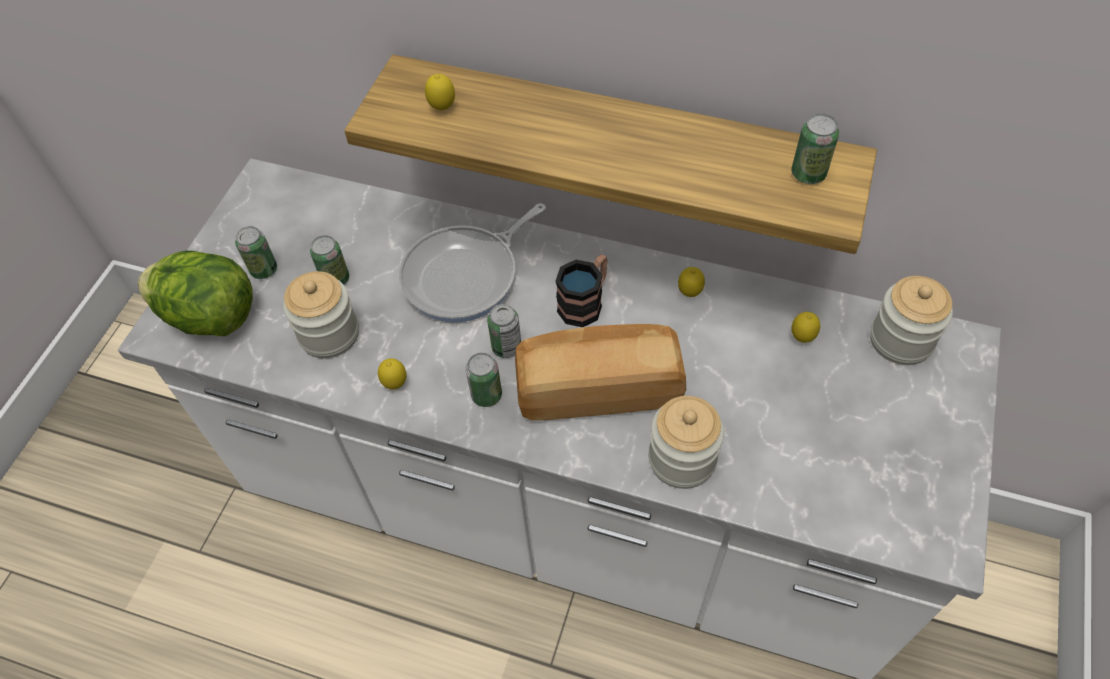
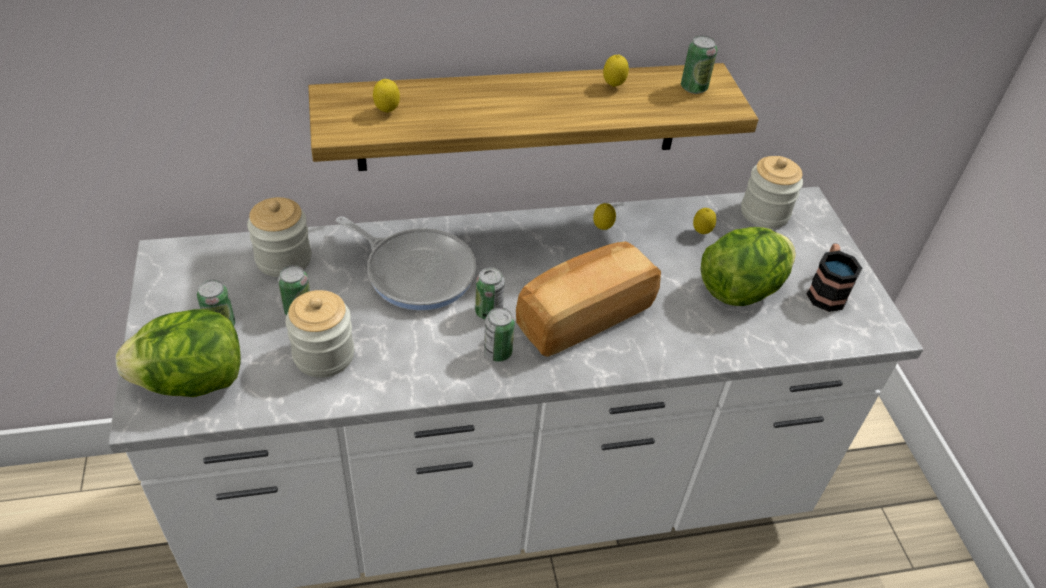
camera: 35 degrees left, 10 degrees down
(395, 384) = (413, 372): lemon -> lemon (613, 86)
(466, 276) = (416, 271): frying pan -> frying pan turned 75 degrees counterclockwise
(585, 302) = (528, 259): mug -> mug (826, 290)
(682, 459) = (678, 341): jar -> jar (283, 259)
(798, 425) = (740, 289): none -> lettuce

